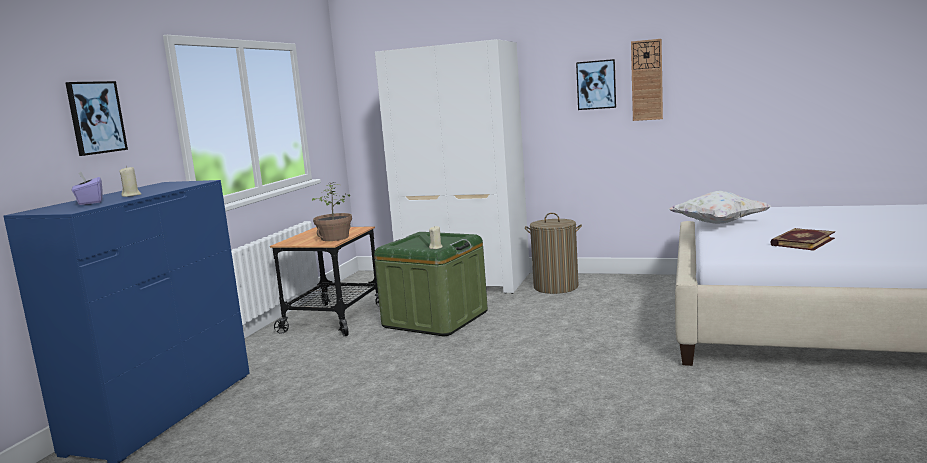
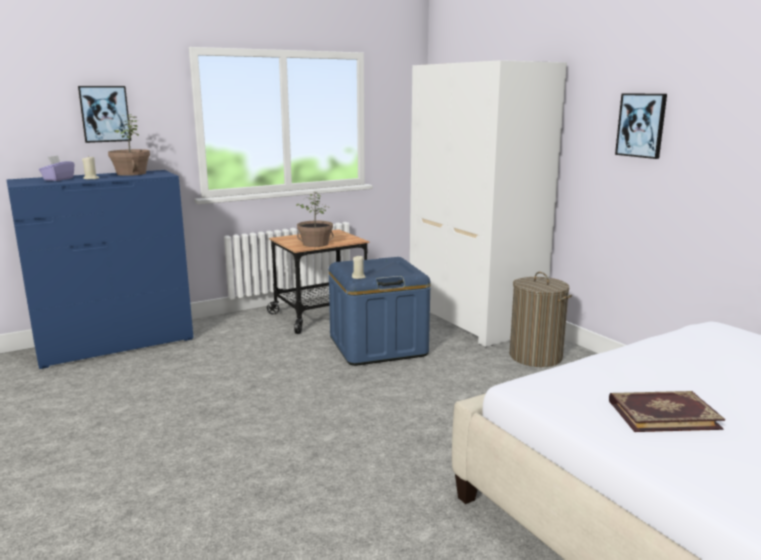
camera: 40 degrees right, 5 degrees up
(149, 187) = (131, 173): none -> potted plant
(435, 319) = (378, 346): green storage box -> blue storage box
(647, 80) = (701, 127): wall clock -> none
(718, 224) = (652, 347): white pillow -> none

